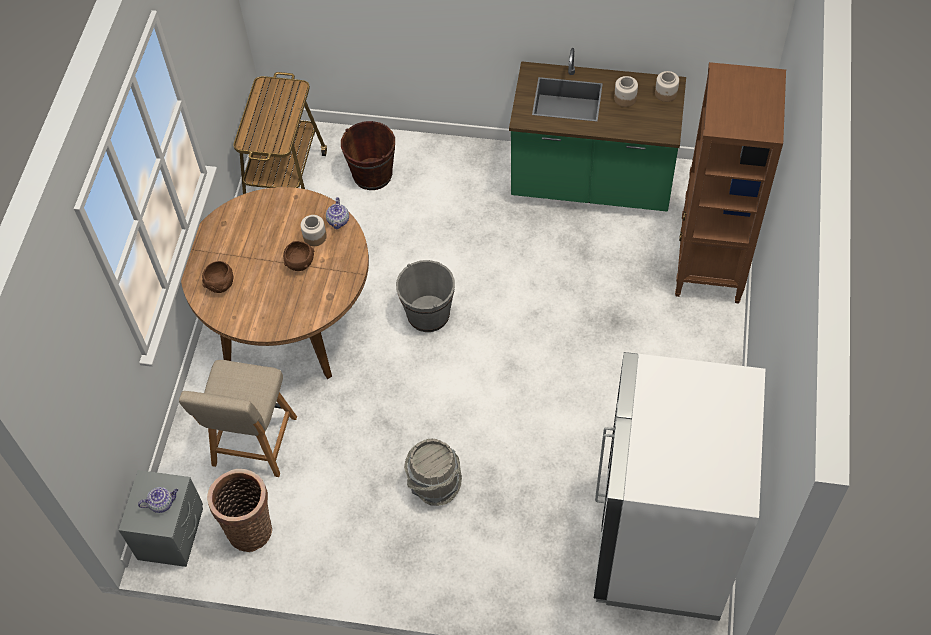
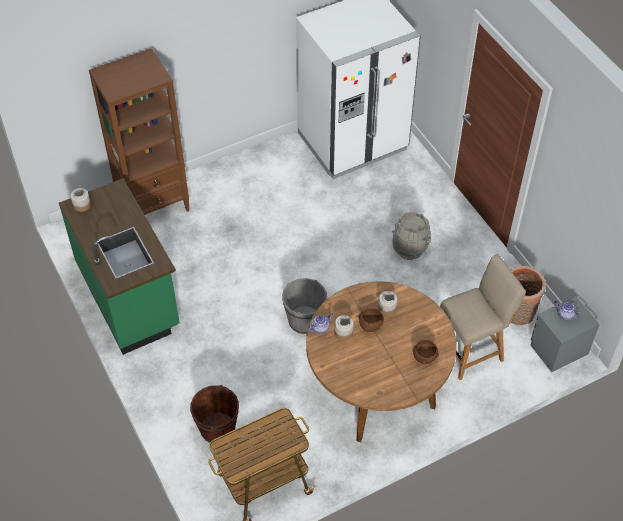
camera: 130 degrees left, 5 degrees down
(624, 98) = (102, 223): jar -> jar (387, 308)

